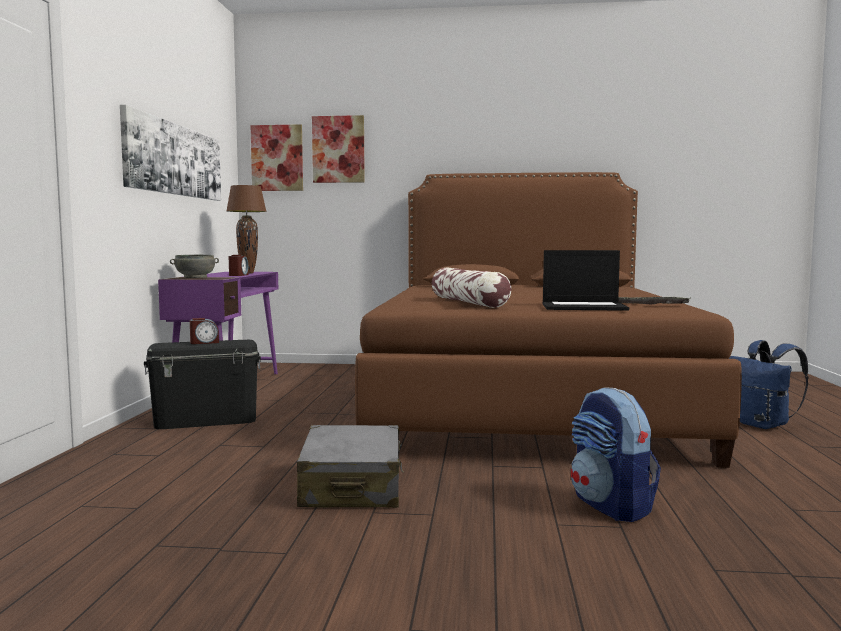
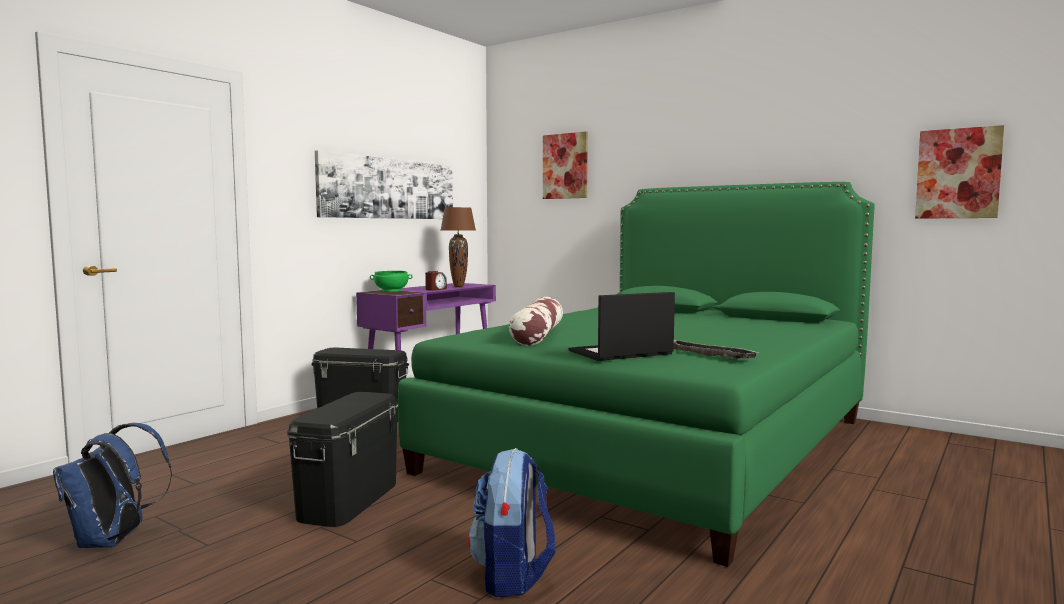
camera: 30 degrees right, 0 degrees up
(195, 277) = (391, 291): grey bowl -> green bowl
(204, 342) = (362, 350): alarm clock -> none
(277, 158) = (516, 176): picture -> picture (958, 173)
(352, 487) = (348, 500): grey suitcase -> black storage box
(525, 402) = (657, 444): brown bed -> green bed
(584, 307) = (620, 353): laptop -> laptop turned 120 degrees clockwise
(763, 425) = (894, 524): blue backpack -> blue backpack (113, 541)

